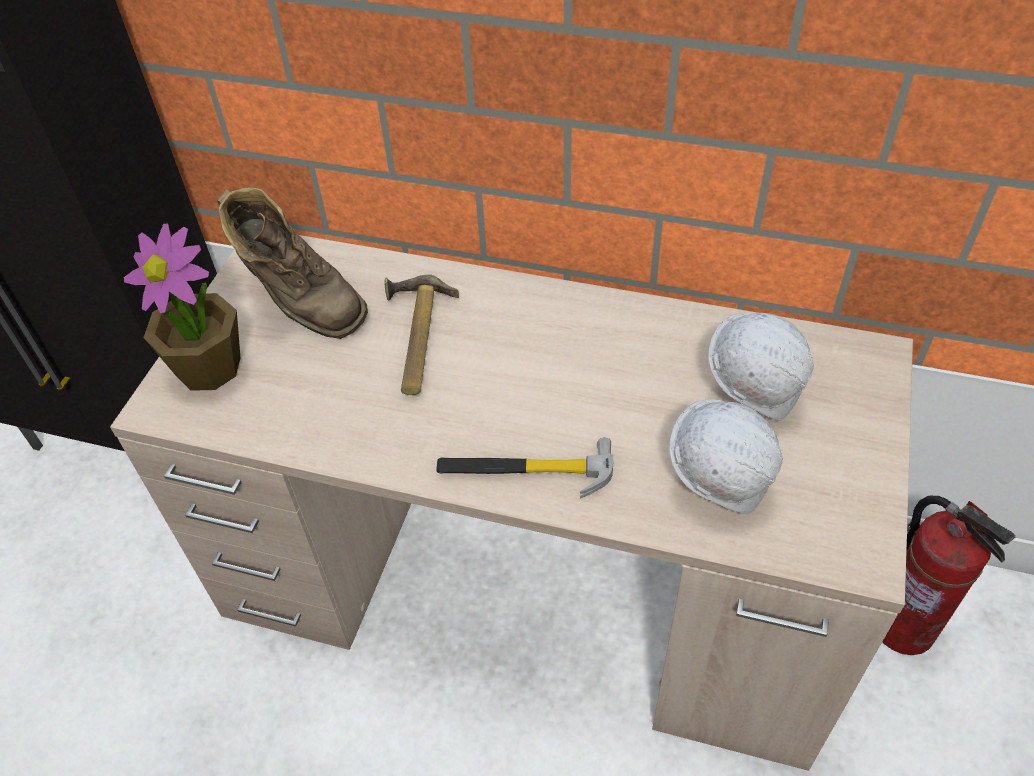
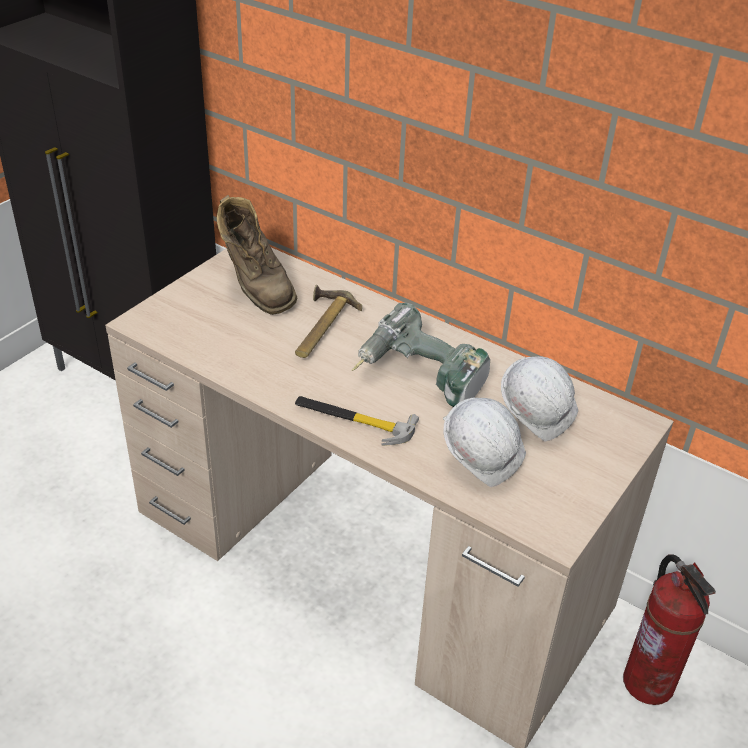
camera: 15 degrees right, 10 degrees down
(210, 367) = (181, 309): potted plant -> none
(581, 381) = (419, 381): none -> power drill

